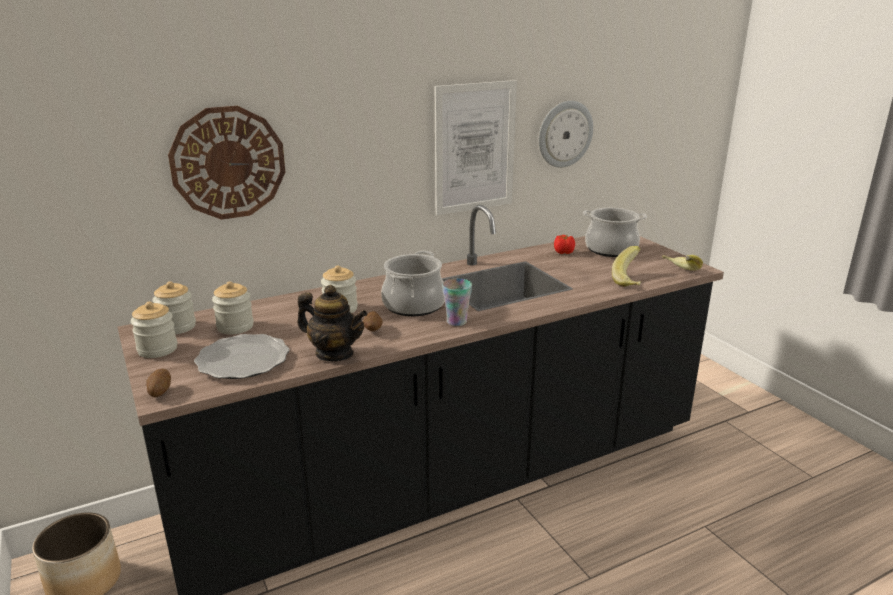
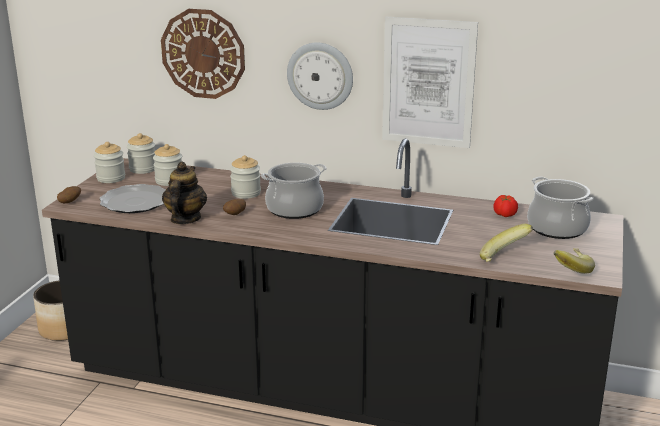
camera: 45 degrees right, 0 degrees up
(334, 353) = (185, 219): teapot -> teapot turned 150 degrees counterclockwise
(456, 321) = (296, 231): cup -> none
(564, 134) = (543, 88): wall clock -> wall clock (320, 75)

